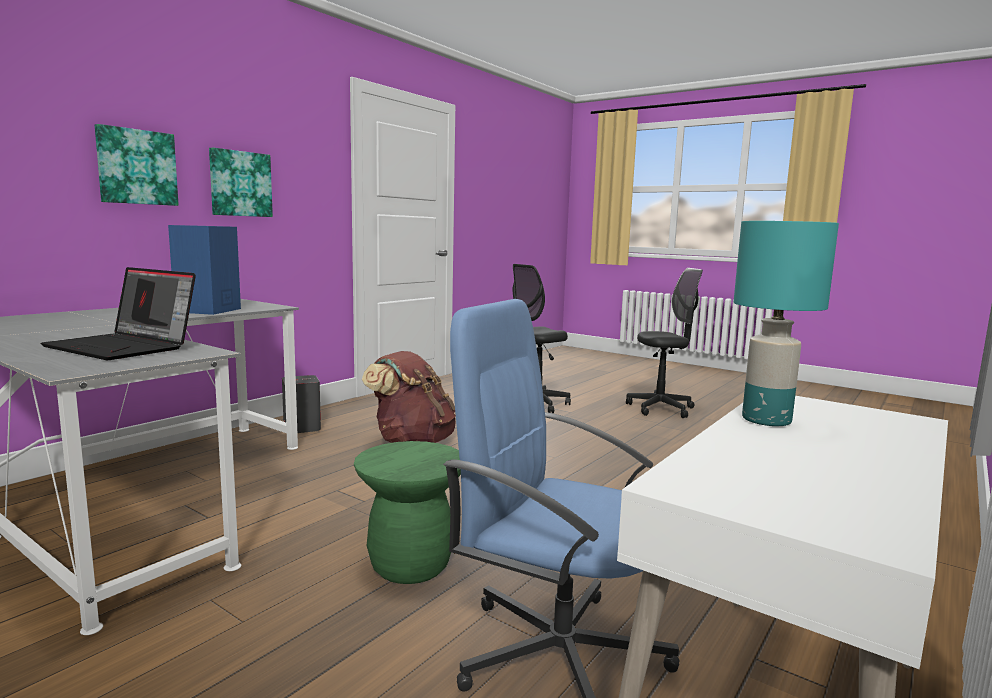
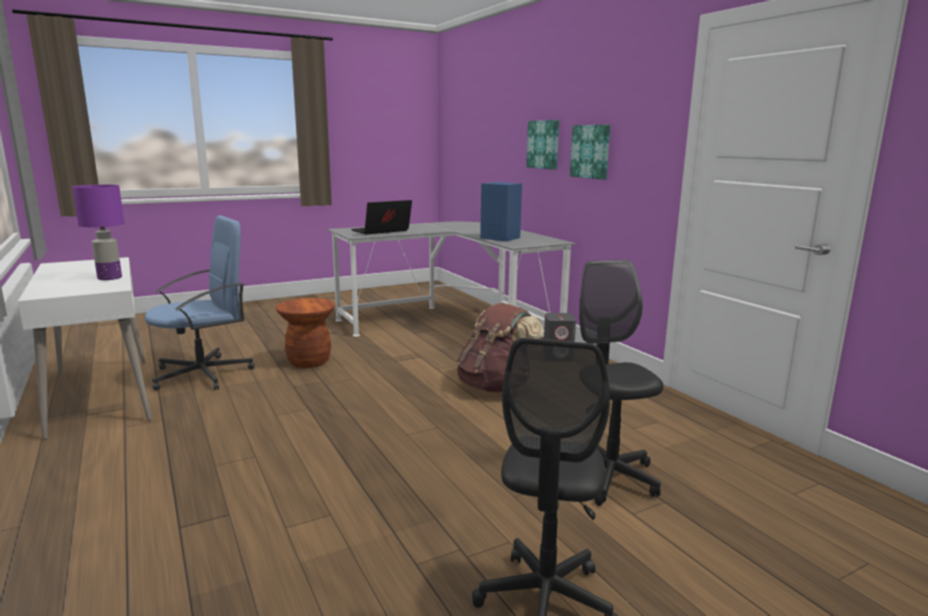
camera: 115 degrees right, 5 degrees up
(410, 565) = (309, 361): green stool -> brown stool
(767, 420) = (109, 278): turquoise table lamp -> purple table lamp

